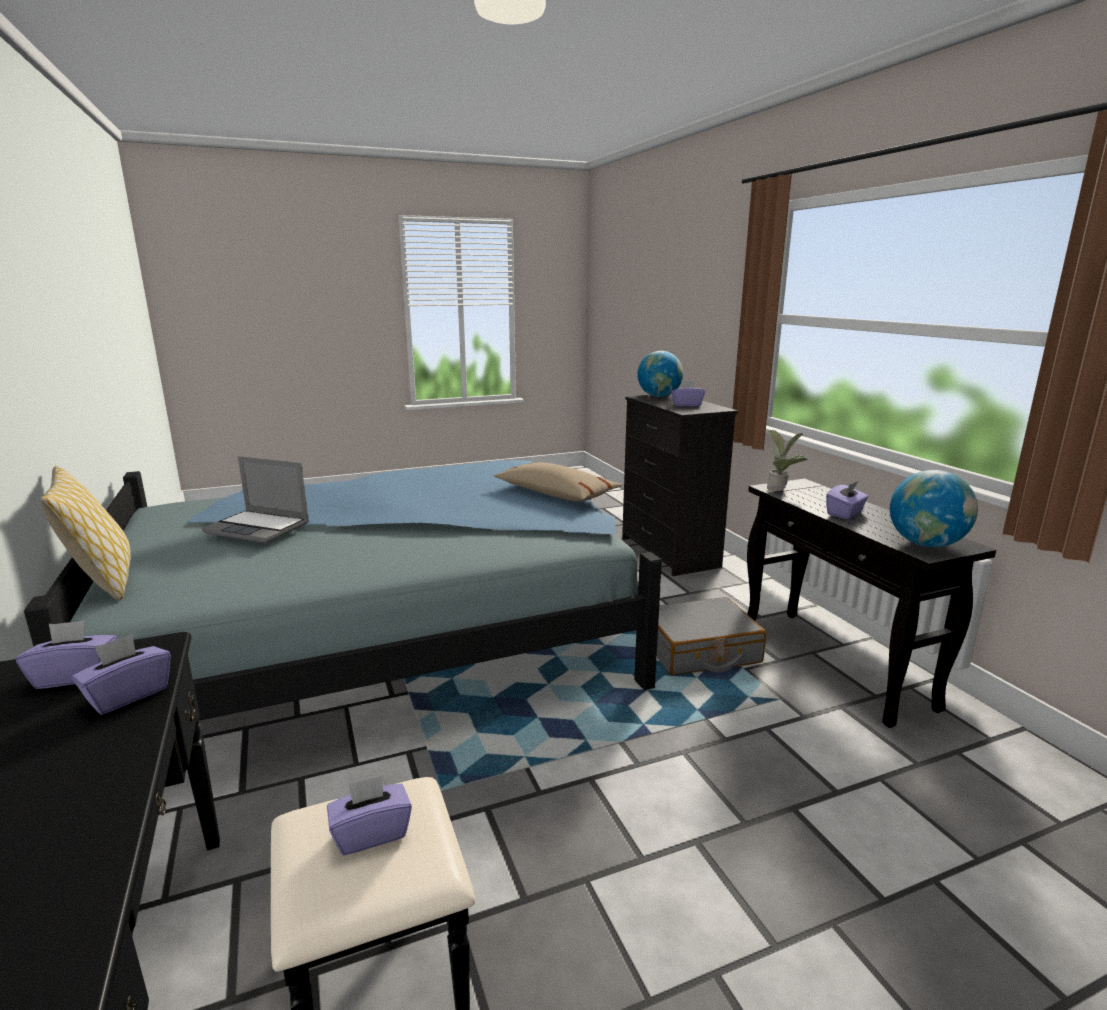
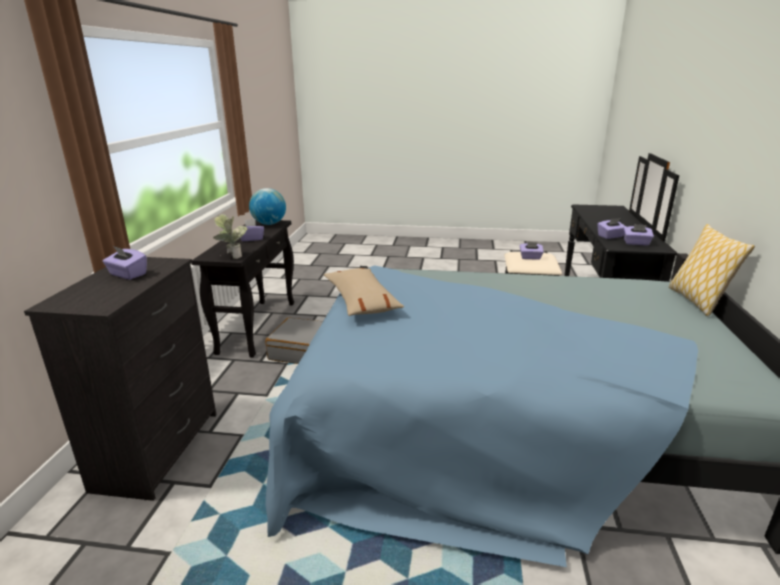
camera: 150 degrees left, 5 degrees up
(259, 528) = (615, 314): laptop -> none
(659, 396) = (81, 302): globe -> none

